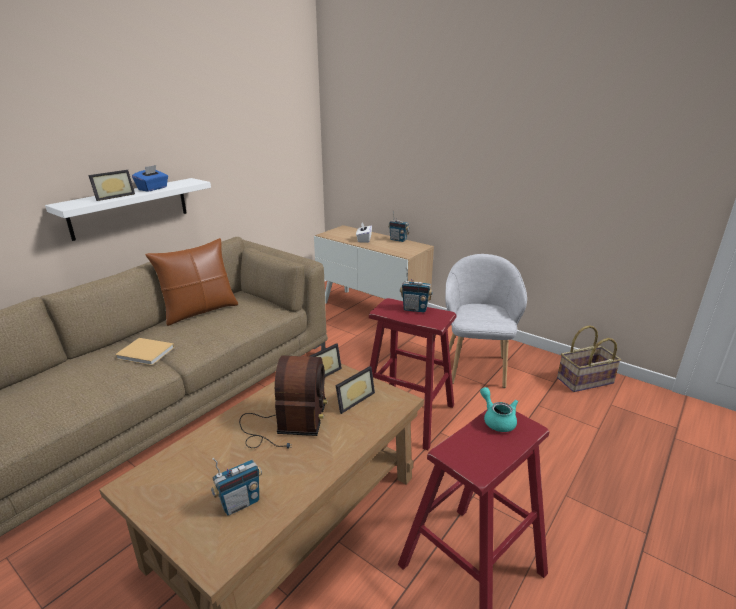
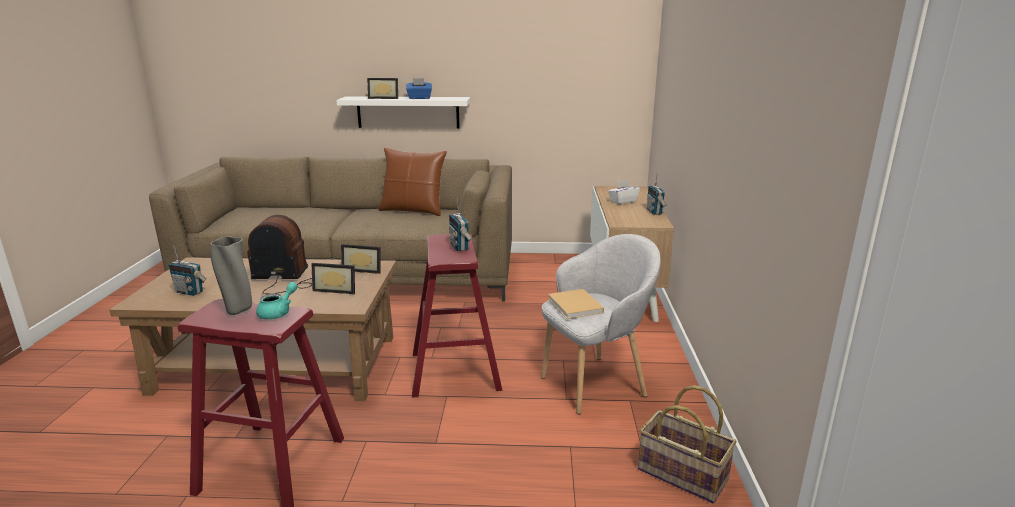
camera: 55 degrees right, 5 degrees down
(147, 353) = (335, 218): beige book -> beige book (576, 306)
(286, 423) = (284, 279): radio -> radio turned 150 degrees counterclockwise
(474, 443) = (238, 310): none -> grey vase

